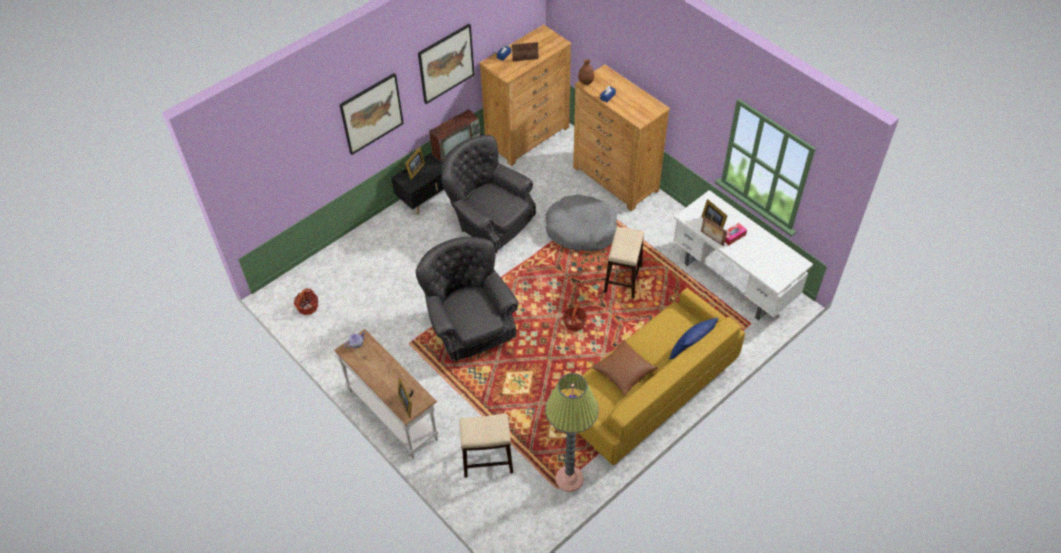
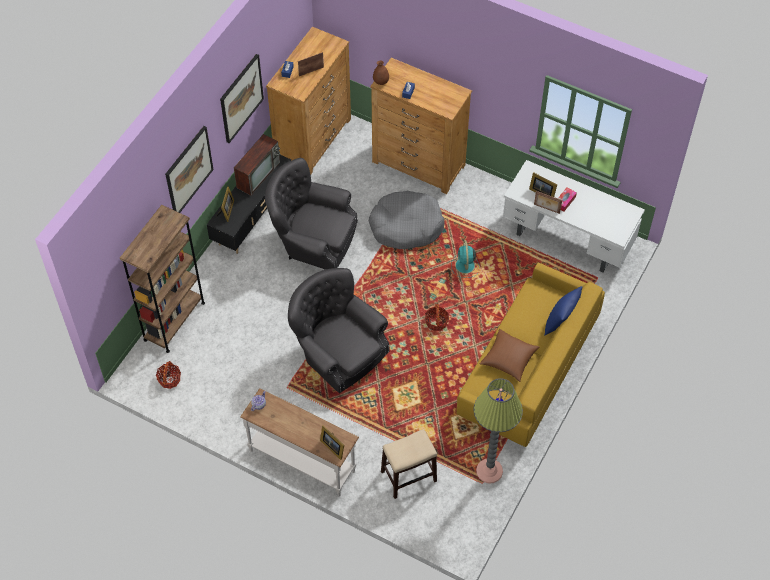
camera: 20 degrees left, 5 degrees up
(336, 258) = (174, 321): none -> brown bookcase
(623, 279) = (465, 266): stool -> turquoise fan

